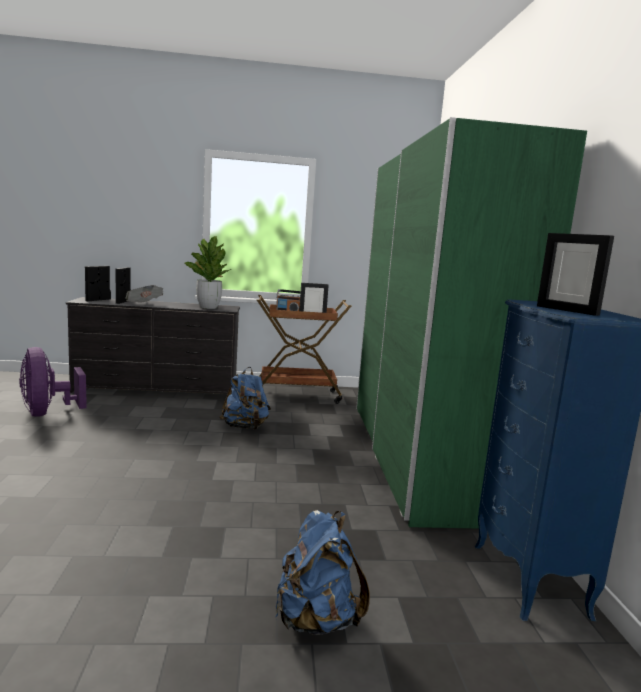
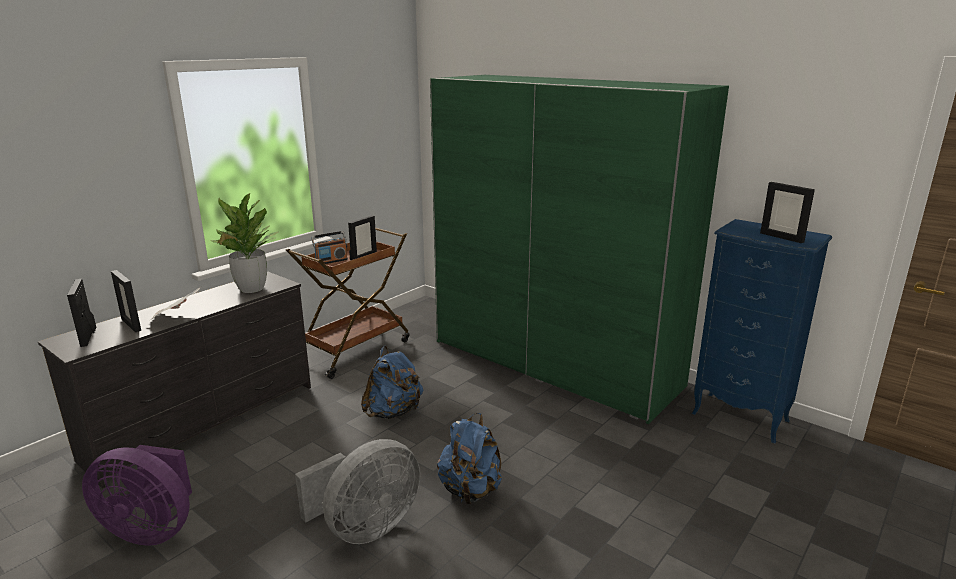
camera: 45 degrees left, 10 degrees up
(106, 461) = (365, 528): none -> grey fan
(316, 619) = (725, 518): blue backpack -> blue backpack (470, 490)
(567, 310) = (782, 237): picture frame -> picture frame turned 45 degrees clockwise

